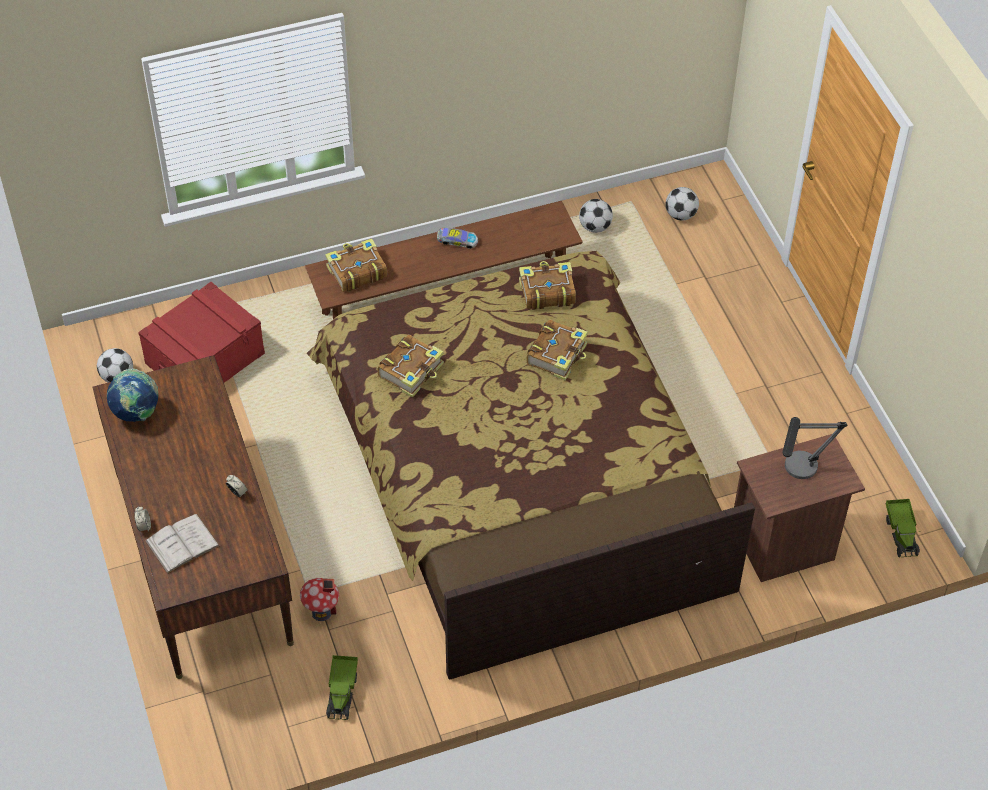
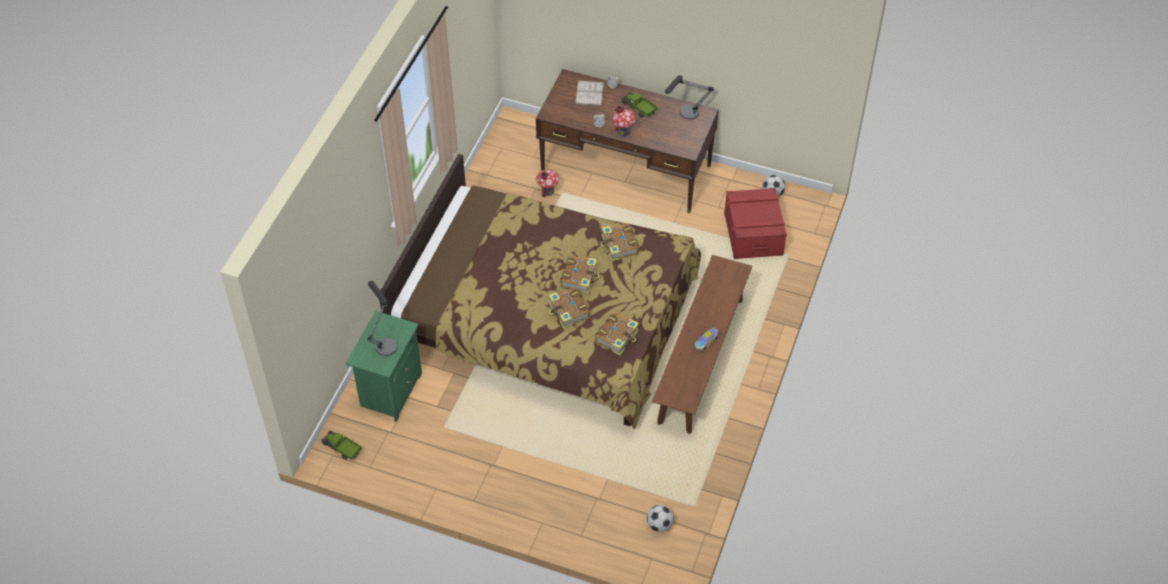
camera: 130 degrees right, 0 degrees up
(136, 412) = (685, 115): globe -> table lamp
(227, 458) = (623, 132): none -> toy house
(342, 692) = (498, 174): toy truck -> toy truck (638, 109)
(356, 271) = (726, 284): book -> book (579, 278)
(594, 227) = (691, 471): football -> none
(784, 547) = (390, 390): brown nightstand -> green nightstand

